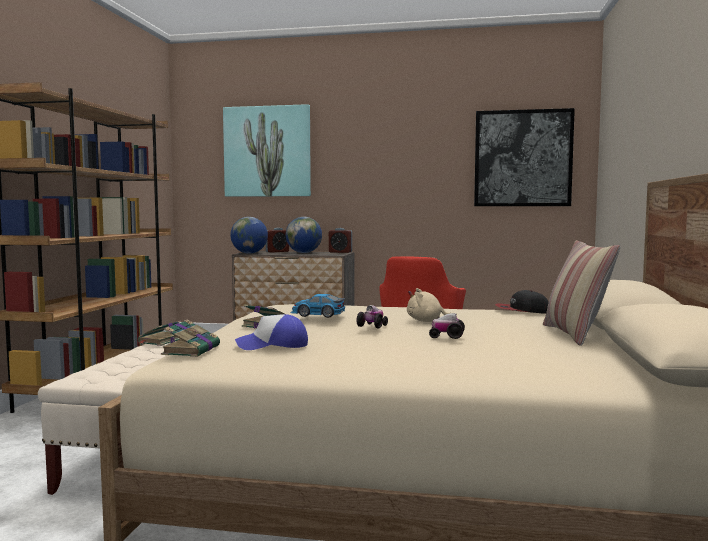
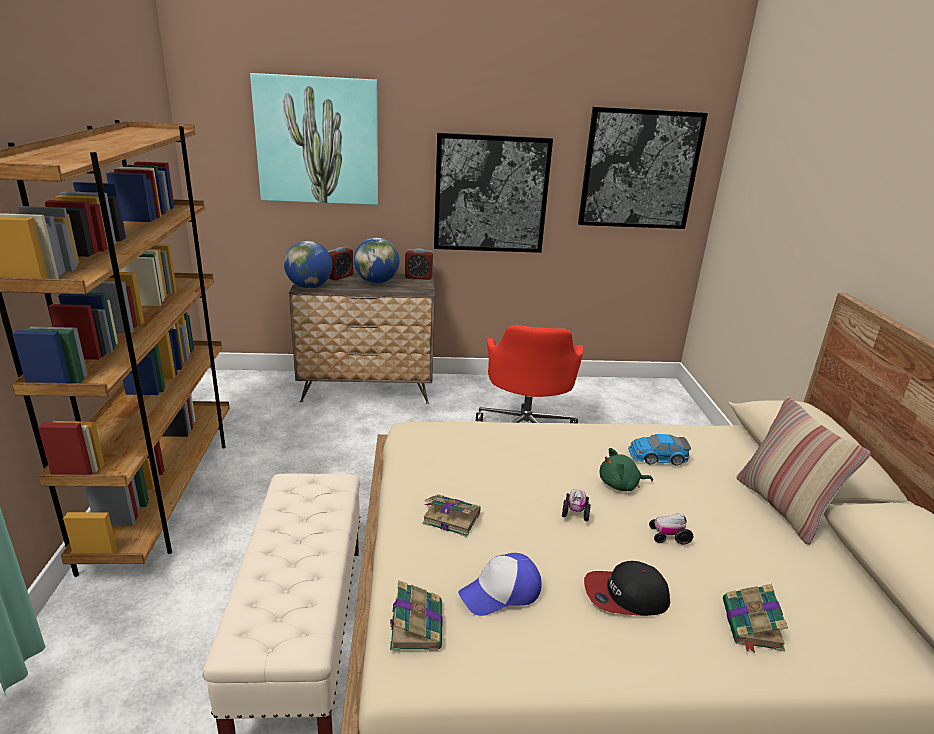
camera: 15 degrees left, 20 degrees up
(160, 341) = (286, 504): book -> book (752, 626)
(317, 315) = (496, 483): toy car -> toy car (657, 456)
(399, 185) = (491, 194): none -> picture
(427, 321) = (621, 485): beige plush toy -> green plush toy
(522, 311) = (691, 433): cap -> cap (625, 596)

